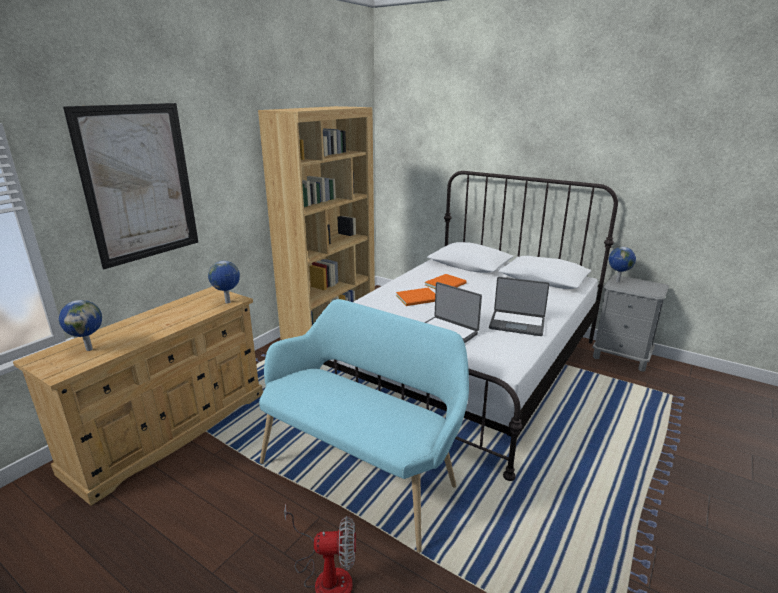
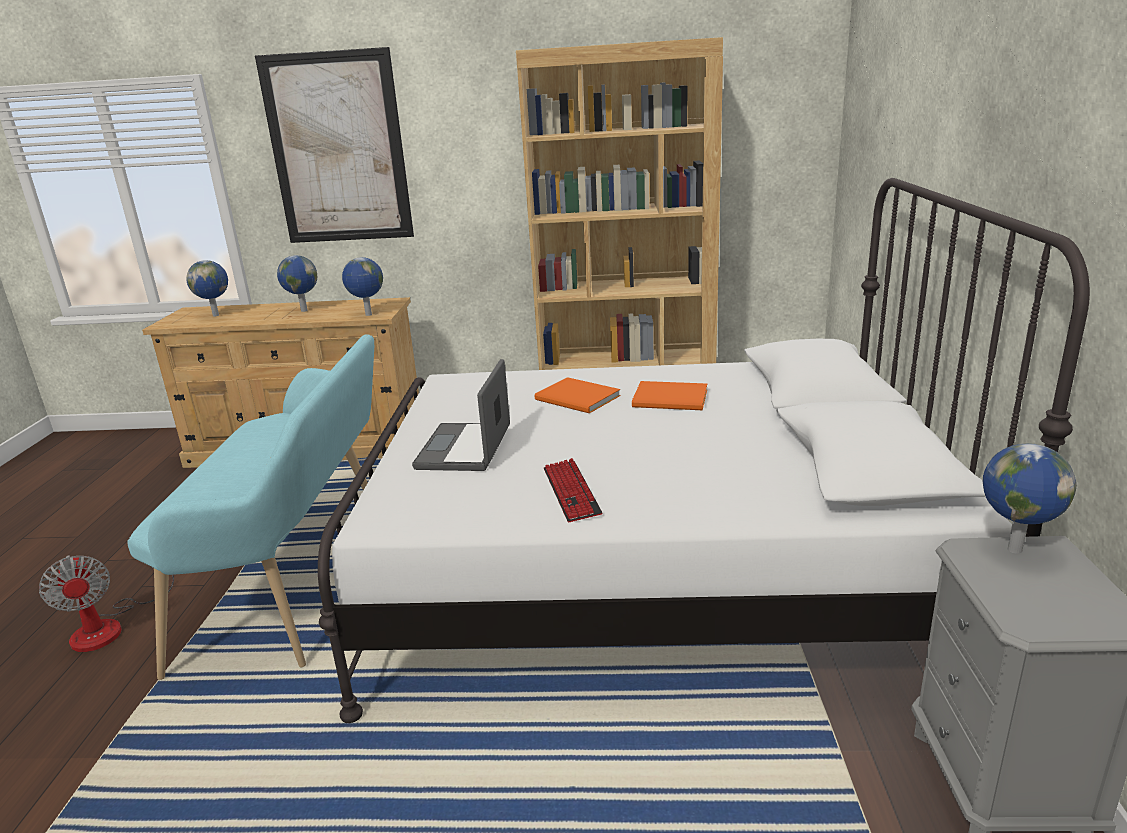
camera: 60 degrees right, 0 degrees up
(164, 318) = (303, 310): none -> globe
(517, 323) = (571, 492): laptop -> keyboard

